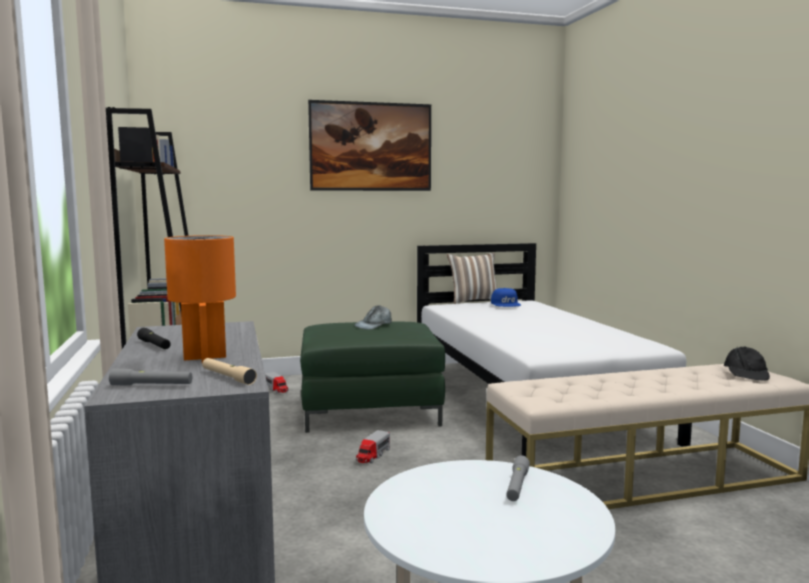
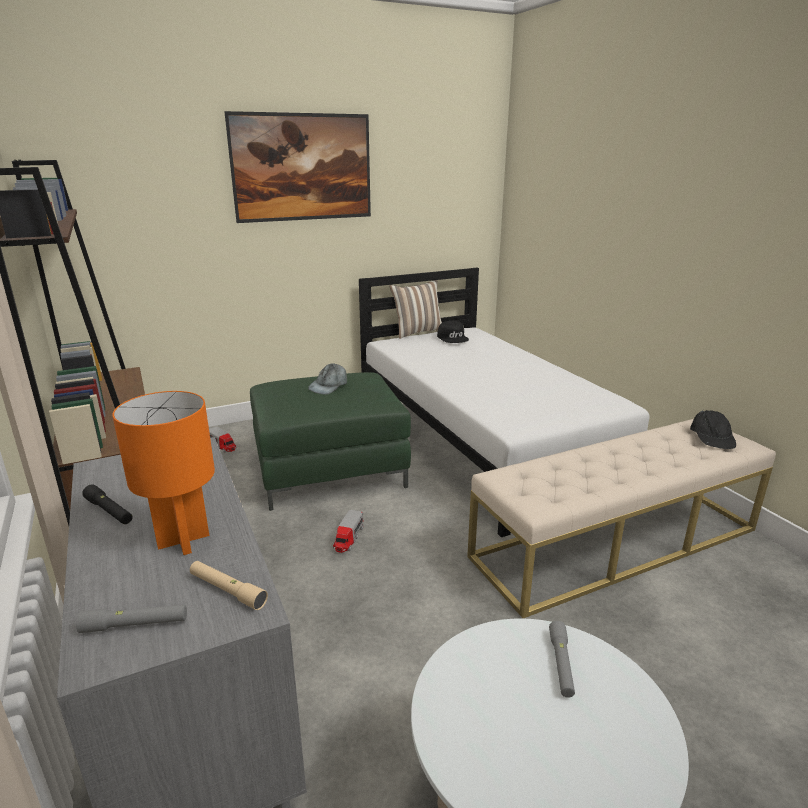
camera: 10 degrees left, 15 degrees up
(506, 304) = (453, 337): blue cap -> black cap

